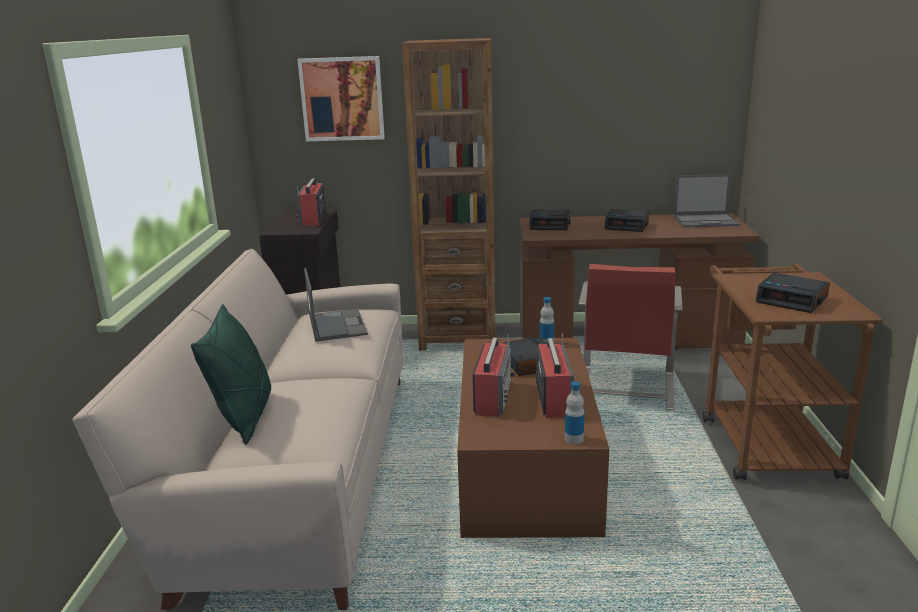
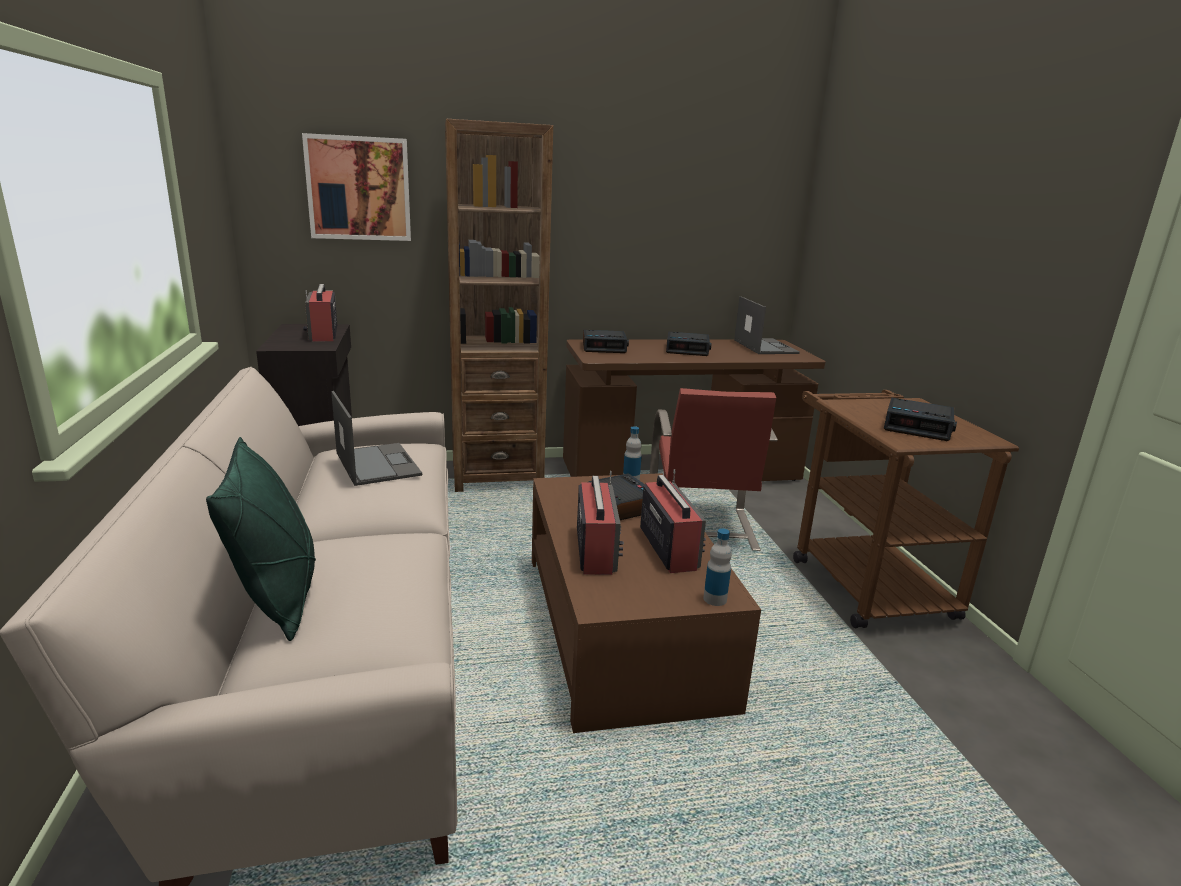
camera: 15 degrees left, 0 degrees up
(706, 221) = (764, 346): laptop -> laptop turned 90 degrees counterclockwise

